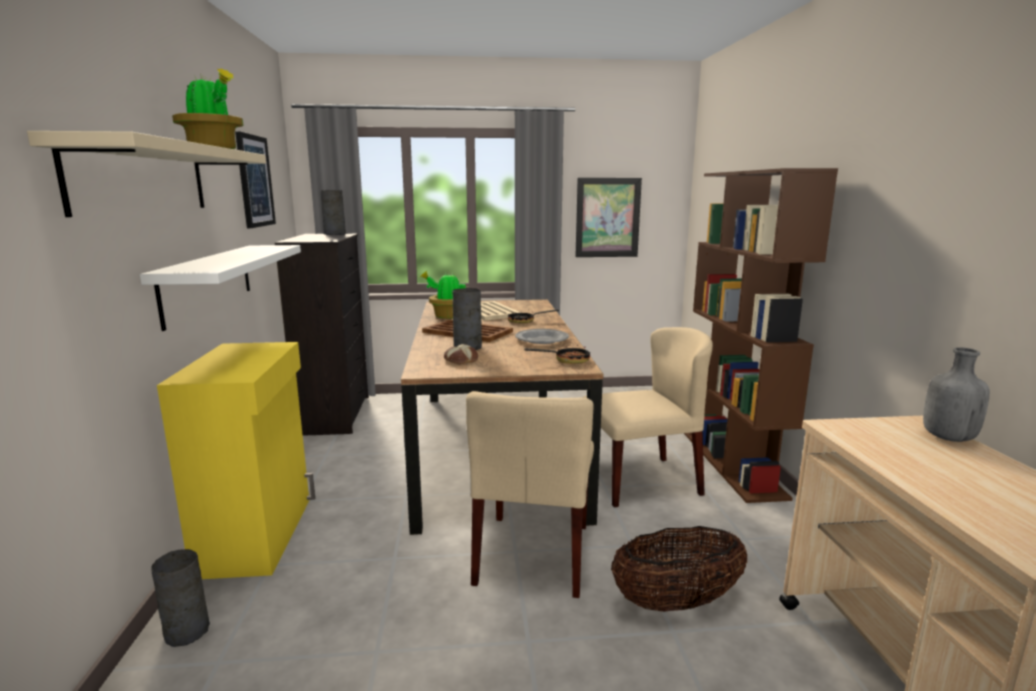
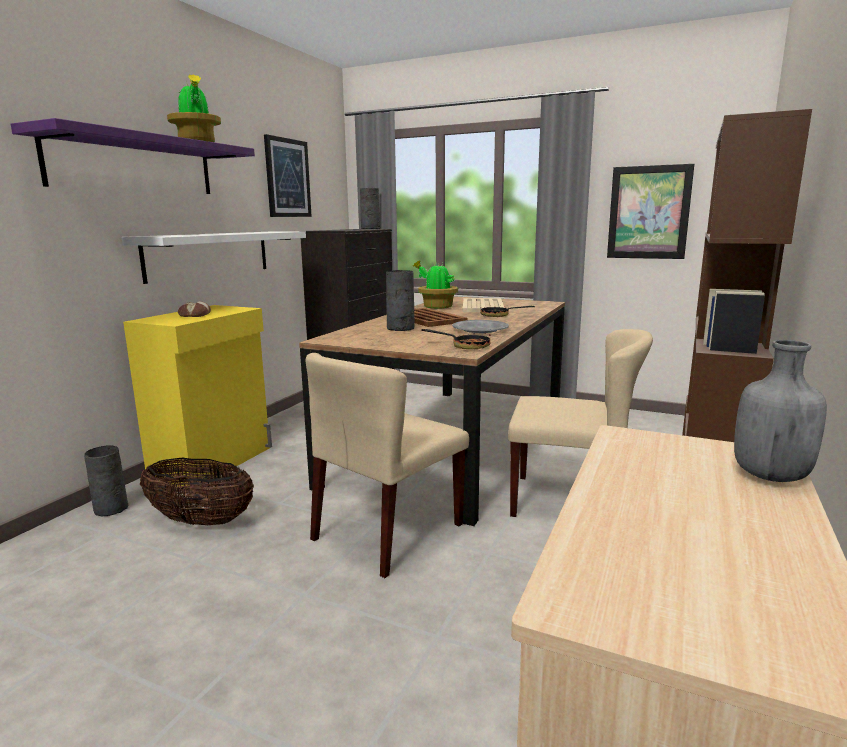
camera: 30 degrees right, 0 degrees up
(142, 178) = (134, 165): beige shelf -> purple shelf
(460, 360) = (373, 336): bread -> bread (194, 315)
(676, 602) = (472, 614): basket -> basket (201, 521)

